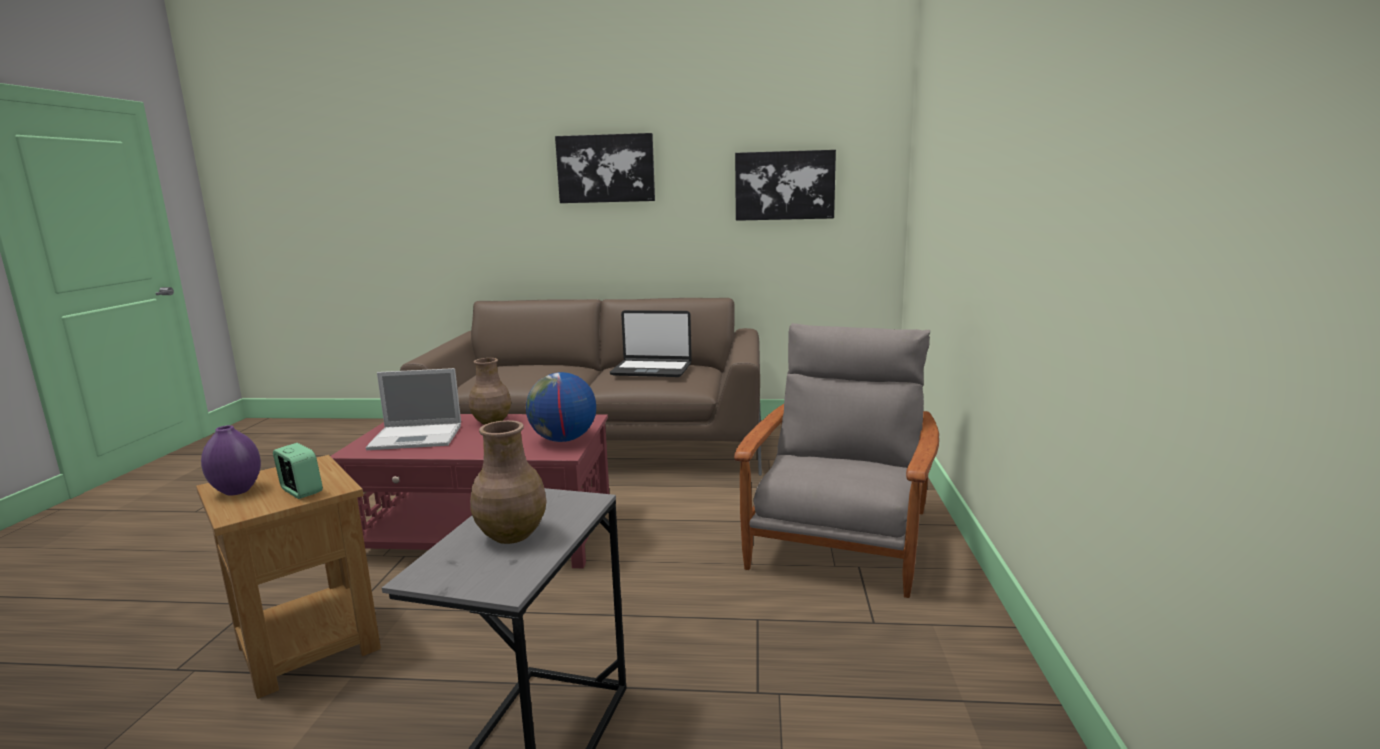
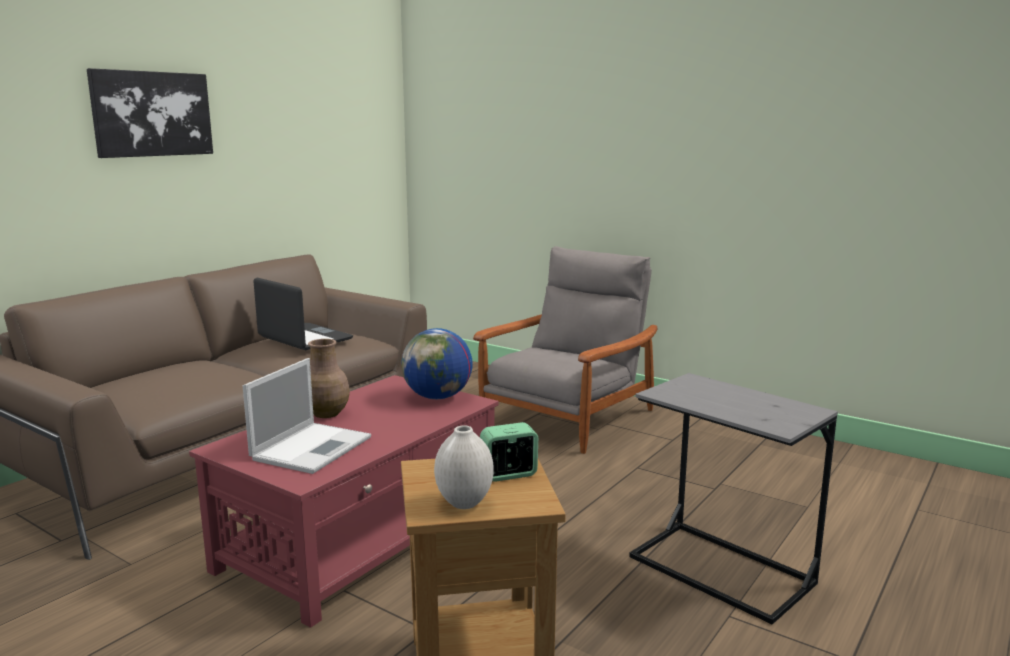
camera: 60 degrees left, 0 degrees up
(236, 491) = (465, 503): purple vase -> white vase
(512, 534) = (733, 401): brown vase -> none
(651, 369) = (304, 338): laptop -> laptop turned 90 degrees counterclockwise
(784, 185) = (323, 137): picture -> none
(839, 540) = (568, 418): grey armchair -> grey armchair turned 75 degrees clockwise

